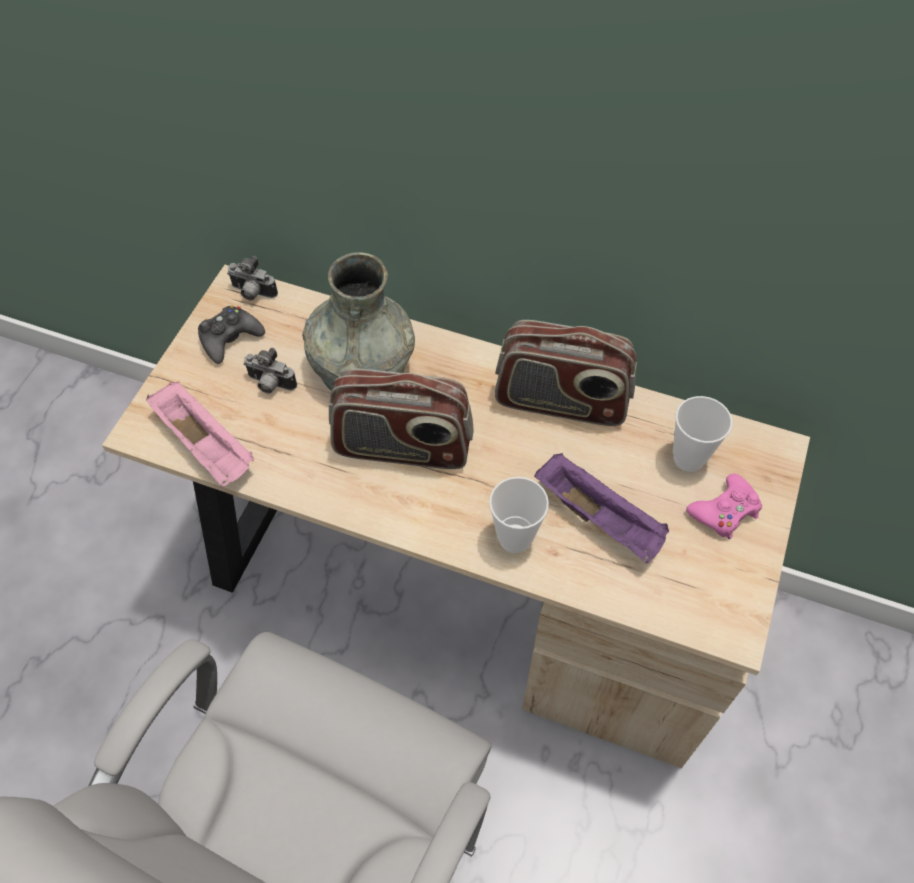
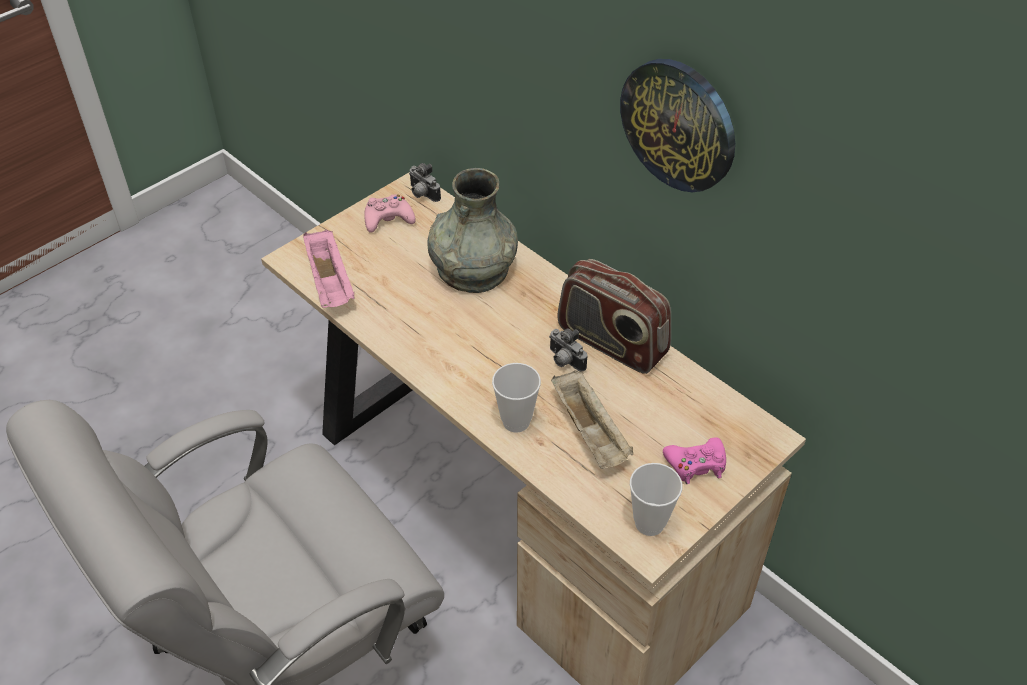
camera: 25 degrees right, 10 degrees down
(230, 338) = (388, 219): black game controller -> pink game controller
(270, 385) = (398, 258): camera -> camera (564, 361)
(402, 447) = (469, 332): radio -> none
(600, 518) = (591, 432): purple tray -> beige tray
(629, 139) = (679, 124): none -> wall clock
(688, 458) = (690, 417): cup -> cup (649, 523)

